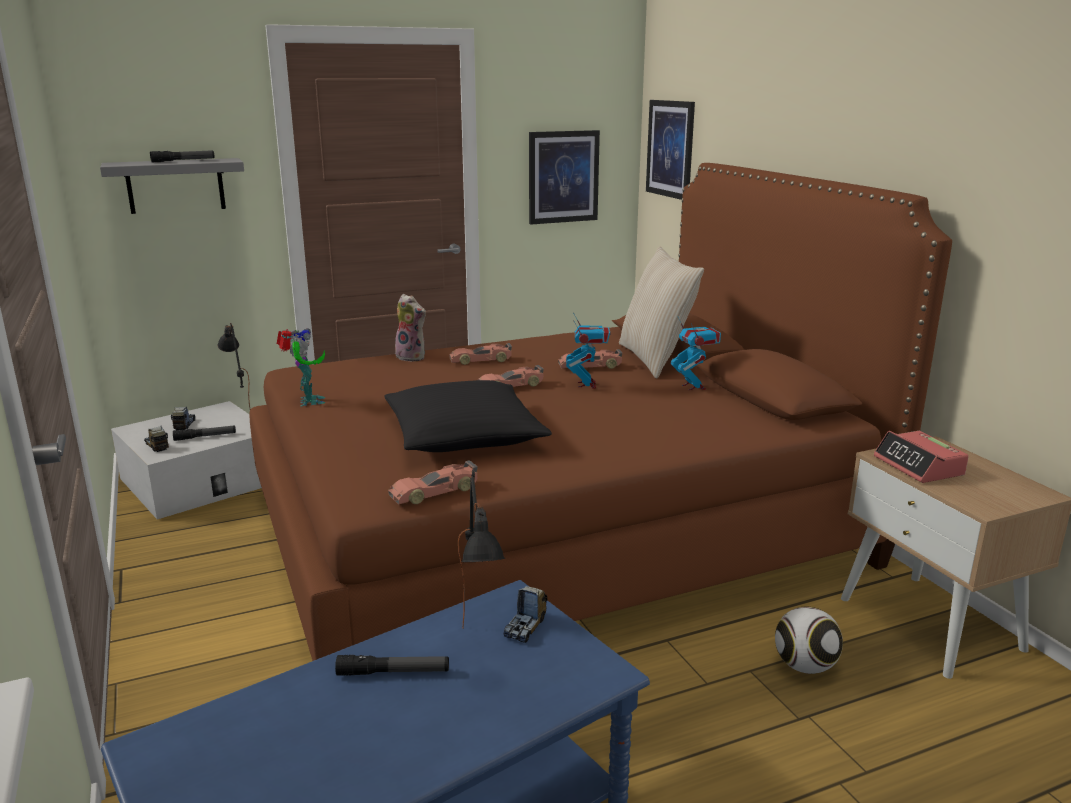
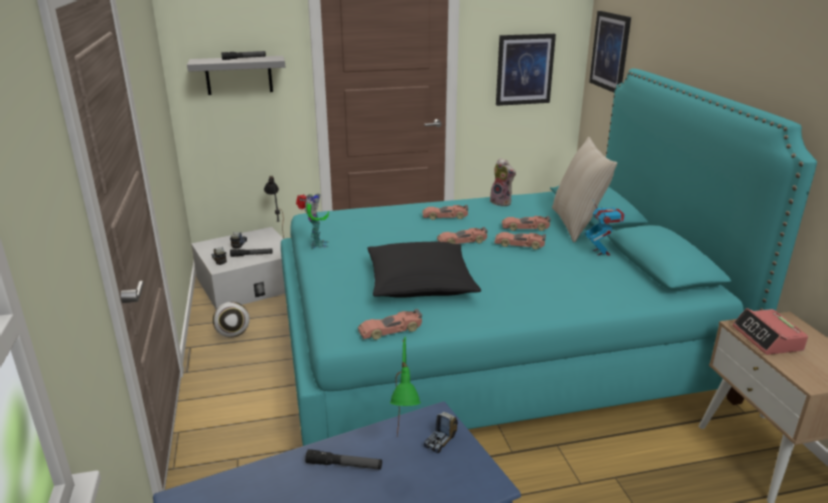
camera: 10 degrees right, 5 degrees up
(413, 357) = (396, 210): plush toy -> plush toy (502, 202)
(481, 651) = (406, 456): black table lamp -> green table lamp
(557, 530) = (491, 346): brown bed -> turquoise bed
(587, 385) = (519, 244): toy robot -> toy car
(804, 666) = (658, 479): football -> football (233, 334)

